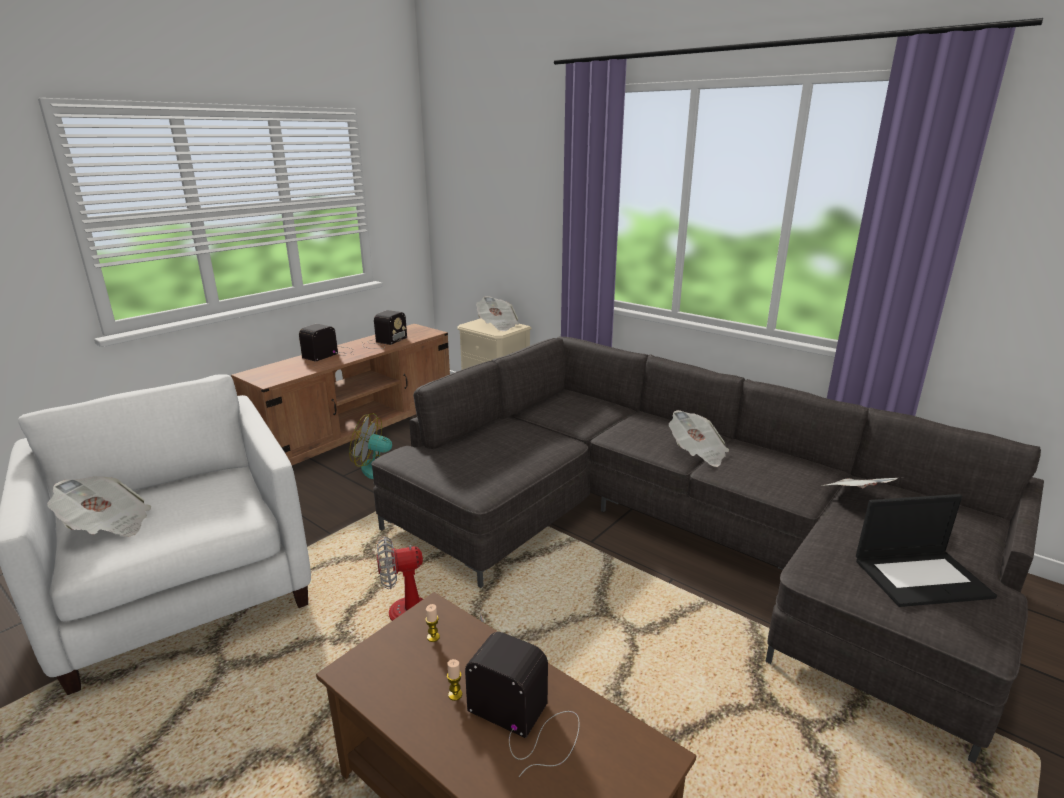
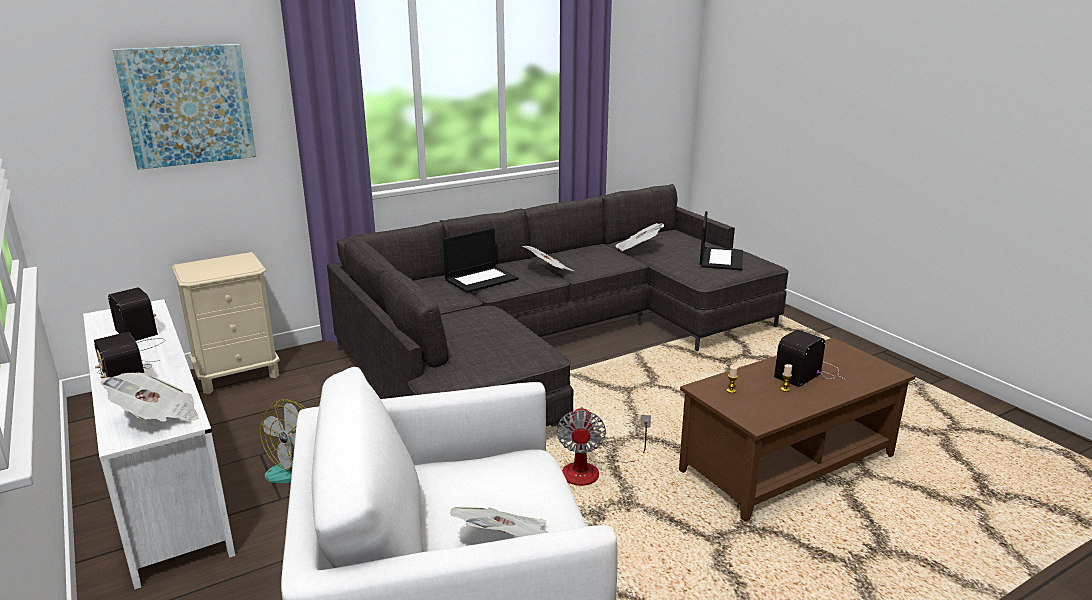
camera: 70 degrees left, 0 degrees up
(360, 432) = (164, 477): brown tv stand -> white tv stand
(497, 325) = (222, 264): newspaper -> newspaper (157, 417)
(511, 201) = (188, 105): none -> picture
(633, 424) = (481, 279): none -> laptop

